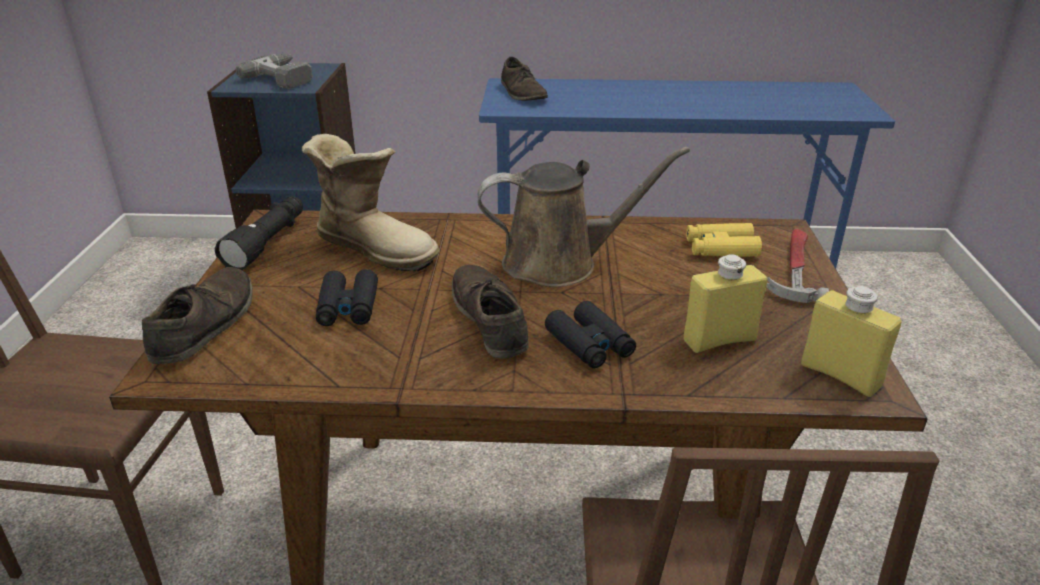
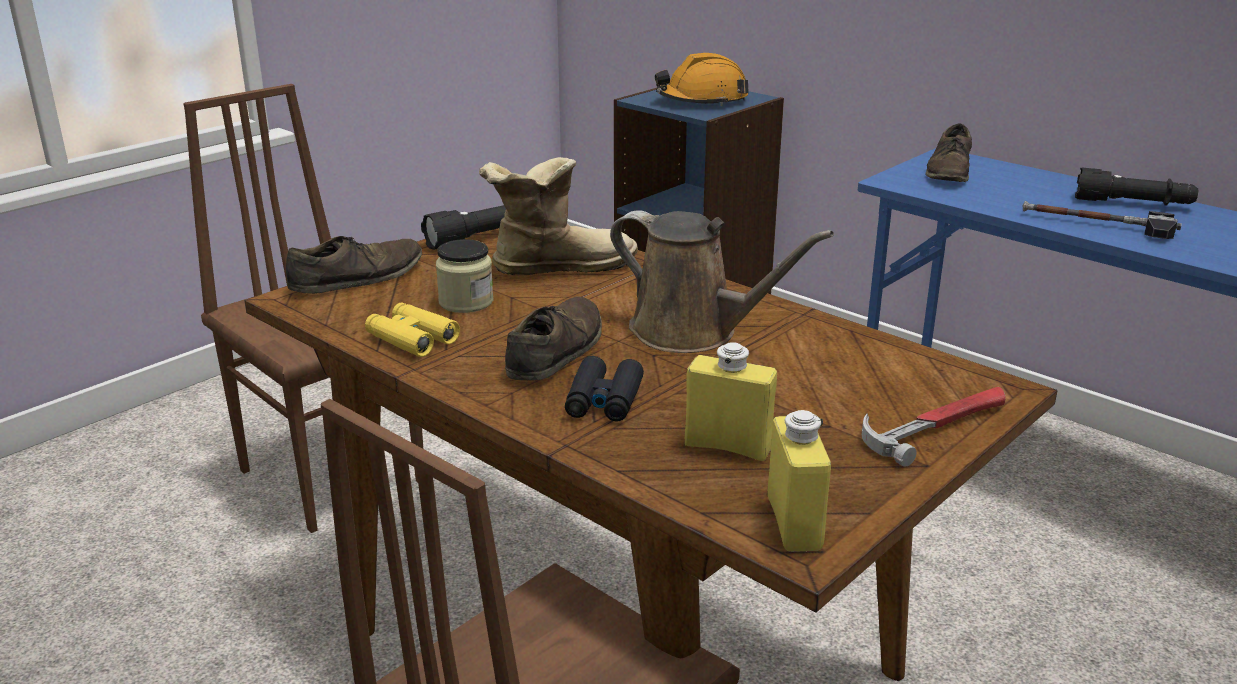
camera: 40 degrees right, 5 degrees down
(285, 77) = (702, 100): power drill -> orange hard hat
(348, 307) = (466, 302): black binoculars -> jar
(376, 248) = (558, 267): boot -> boot turned 90 degrees counterclockwise
(651, 89) = (1133, 204): none -> black flashlight
(655, 107) = (1097, 225): none -> hammer
(721, 248) = (887, 378): yellow binoculars -> yellow binoculars (412, 339)

